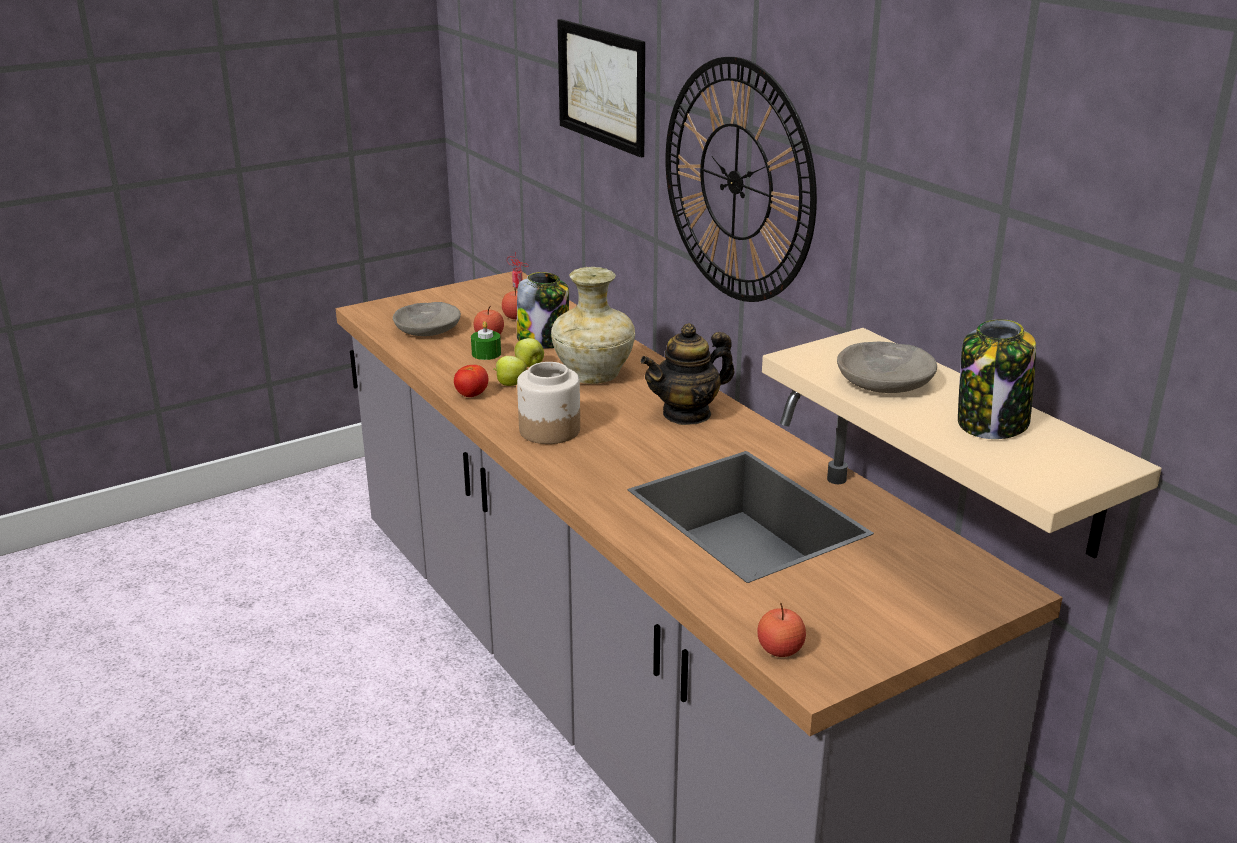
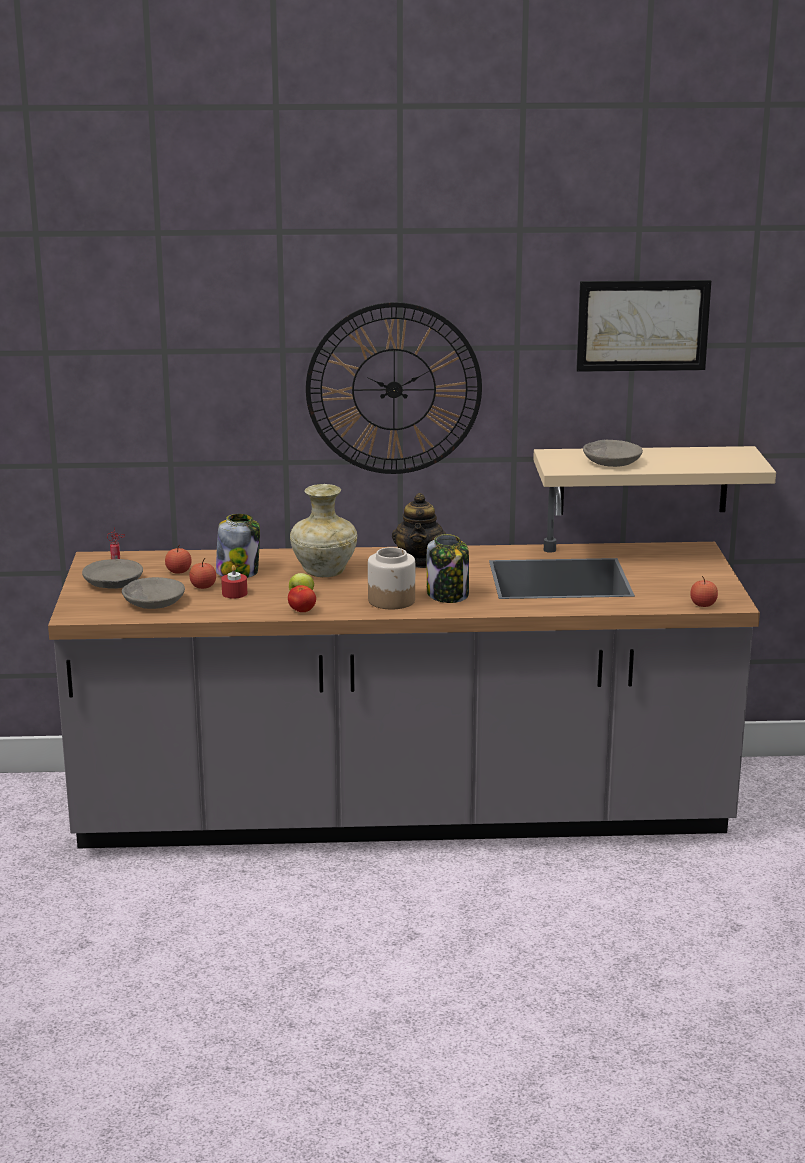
camera: 60 degrees left, 5 degrees down
(457, 302) = (113, 583): none -> grey bowl
(486, 353) = (234, 593): green candle -> red candle
(530, 365) = (277, 585): apple -> none
(601, 86) = (206, 355): picture -> picture (642, 325)
(992, 424) = (683, 457): jar -> jar (448, 595)

